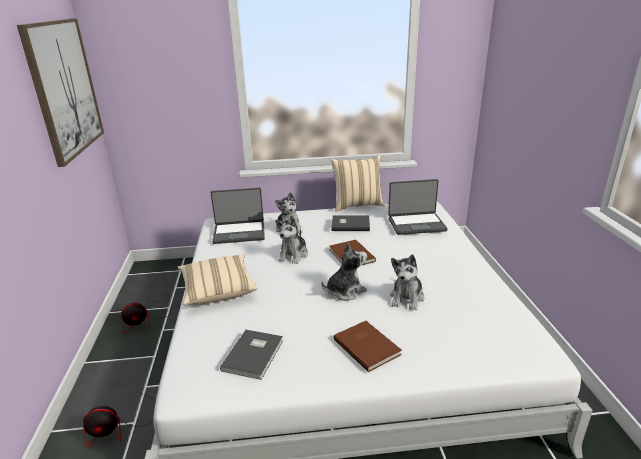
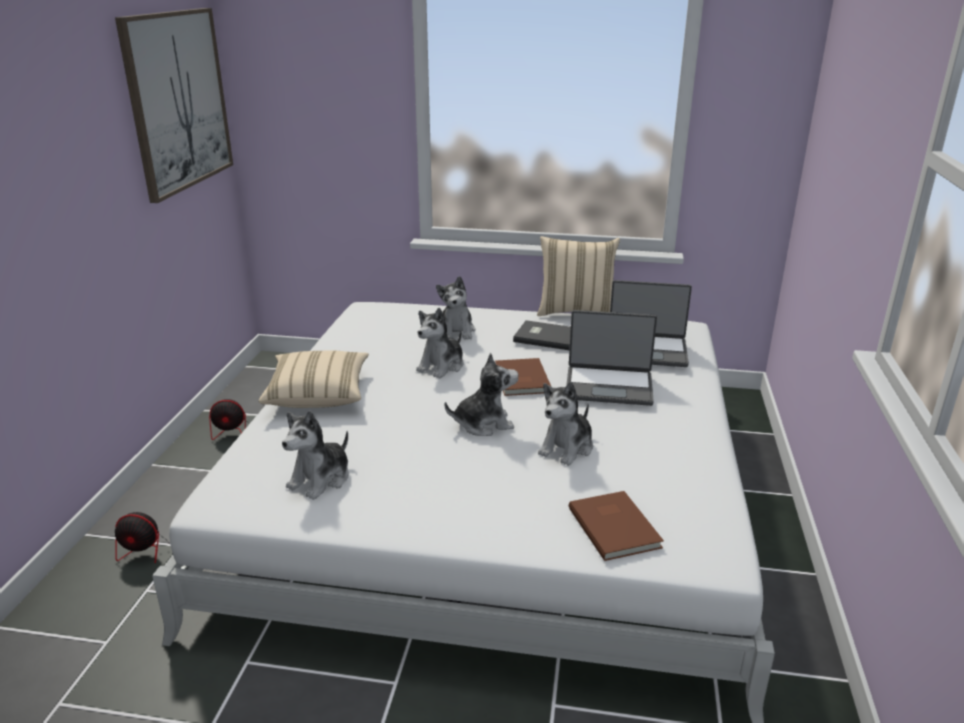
camera: 15 degrees right, 0 degrees up
(239, 233) = (386, 326): laptop -> laptop (609, 386)
(255, 355) = (321, 479): grey book -> plush toy
(367, 346) = (471, 496): brown book -> brown book (615, 526)

